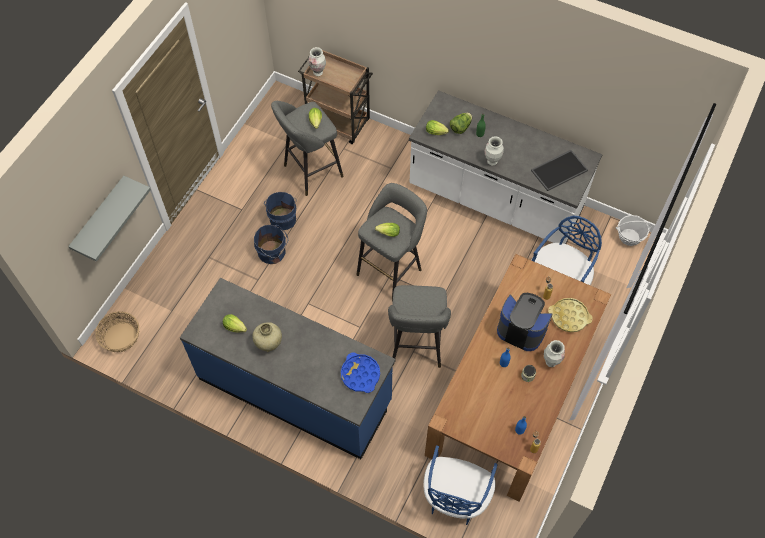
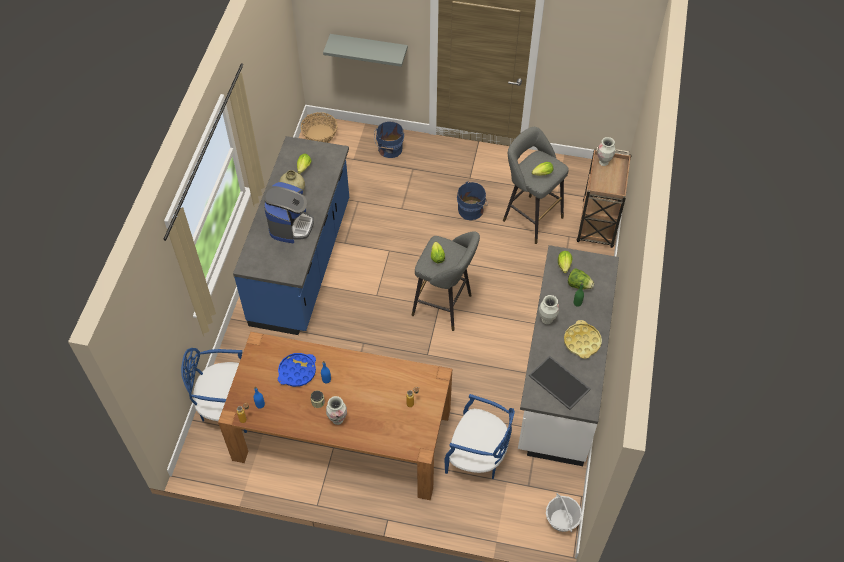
camera: 75 degrees right, 5 degrees down
(273, 253) = (432, 212): blue bucket -> blue bucket (390, 149)
(360, 374) = (280, 263): blue tray -> blue tray (297, 371)
(416, 348) = (367, 344): grey stool -> none
(521, 329) = (367, 388): coffee machine -> coffee machine (290, 225)
(569, 317) = (392, 428): yellow tray -> yellow tray (582, 342)

